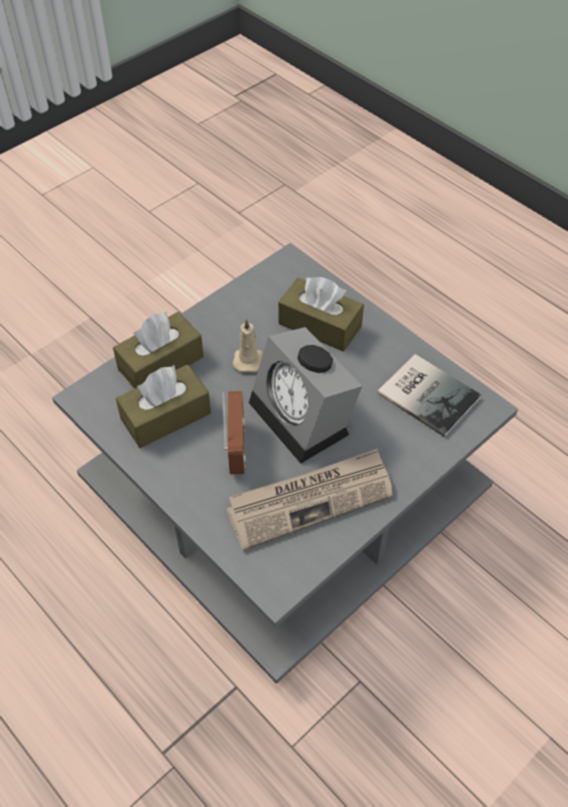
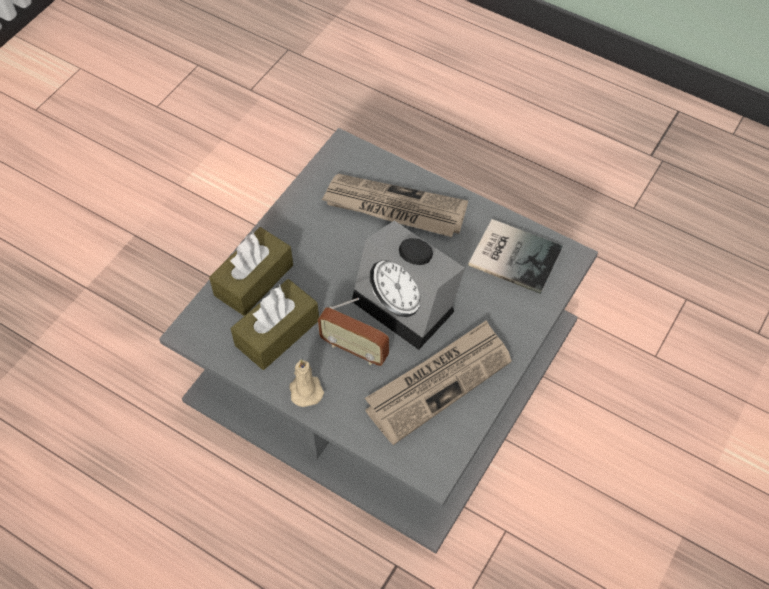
camera: 15 degrees left, 5 degrees up
(236, 448) = (354, 349): radio -> radio turned 135 degrees clockwise
(248, 359) = (337, 258): beige candle -> beige candle (305, 389)
(320, 325) = (394, 208): brown tissue box -> newspaper

